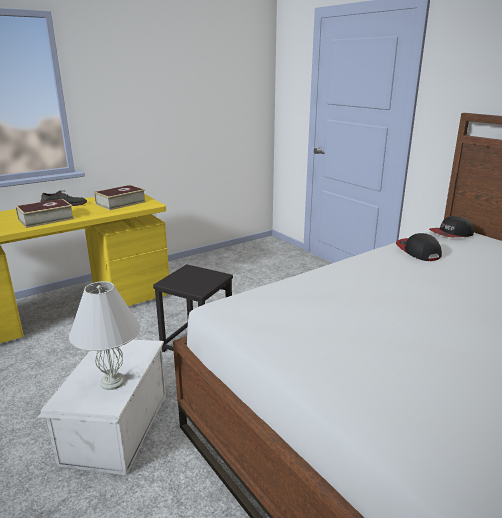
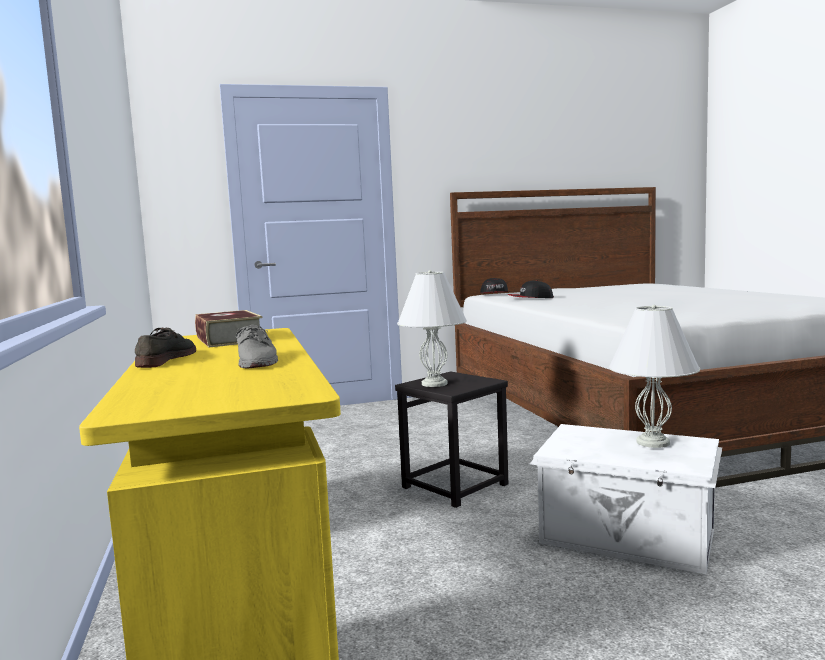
camera: 70 degrees left, 15 degrees down
(46, 219) = (257, 361): book -> grey shoe
(187, 275) = (435, 384): none -> white table lamp

